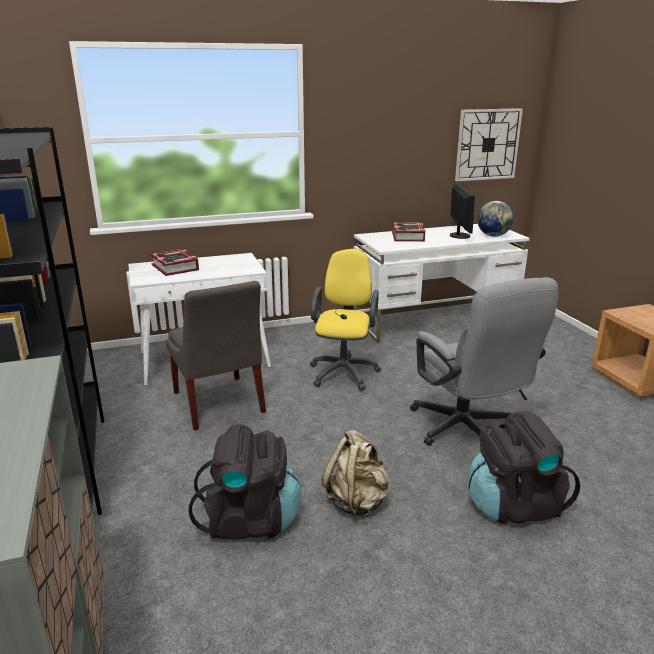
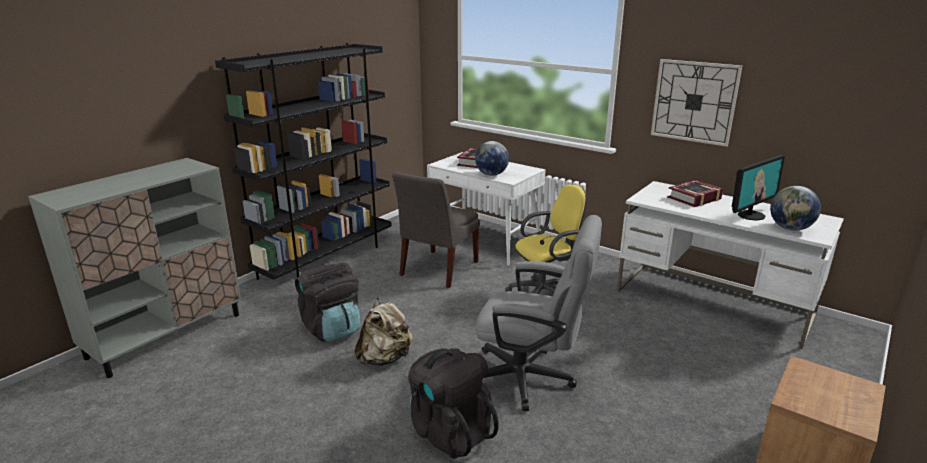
camera: 55 degrees right, 0 degrees up
(223, 272) = (491, 174): none -> globe
(467, 431) = (531, 379): grey office chair -> grey office chair turned 105 degrees counterclockwise
(487, 144) = (851, 117): wall clock -> wall clock (694, 102)

